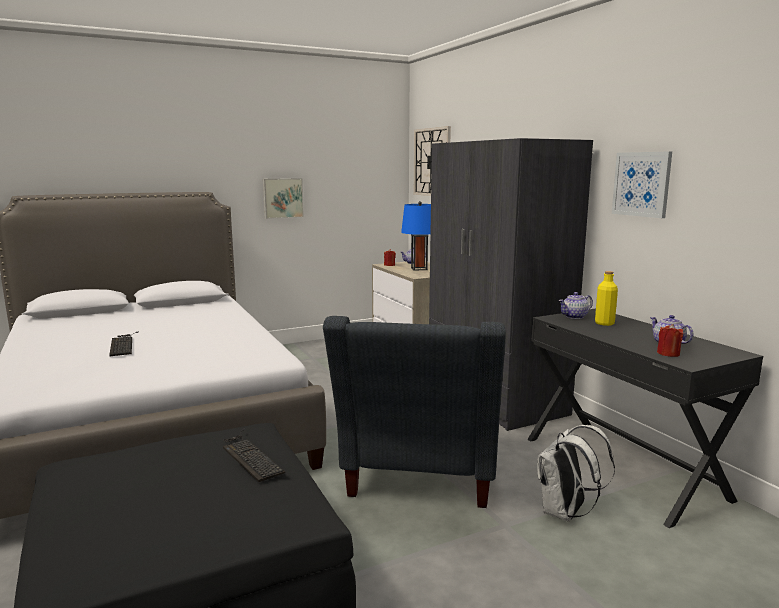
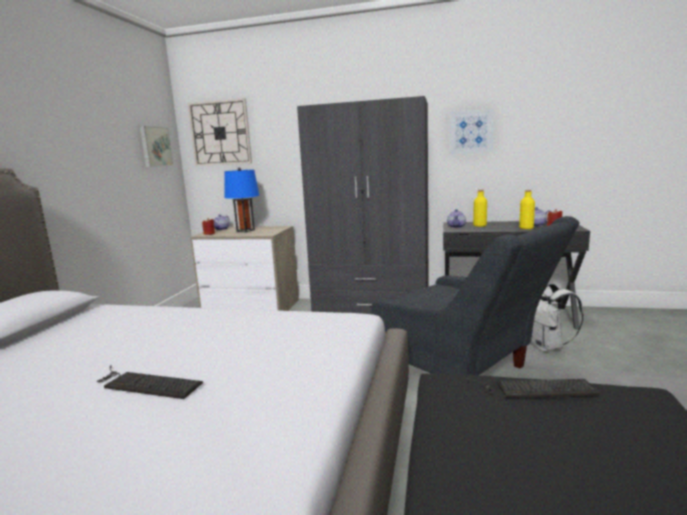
camera: 50 degrees left, 0 degrees up
(282, 198) = (83, 175): picture -> picture (155, 146)
(635, 342) = (526, 228): none -> yellow bottle

